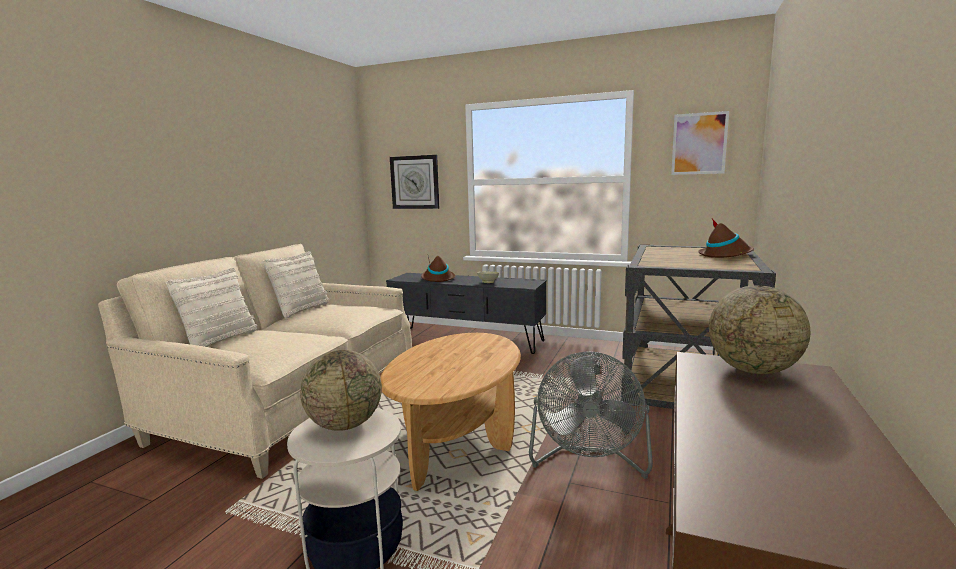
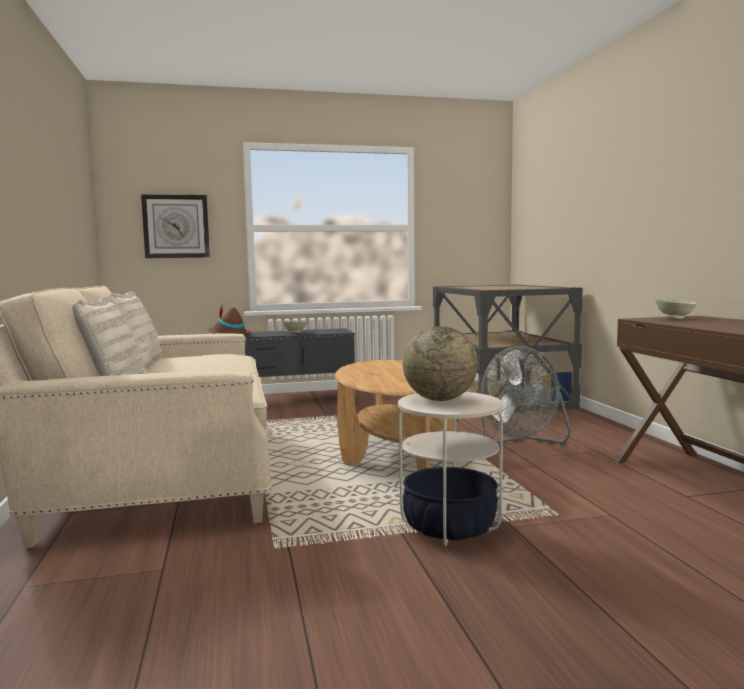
camera: 35 degrees left, 5 degrees down
(699, 143) = (467, 199): picture -> none
(725, 255) = (517, 286): brown hat -> none
(753, 370) = (675, 318): globe -> beige bowl

